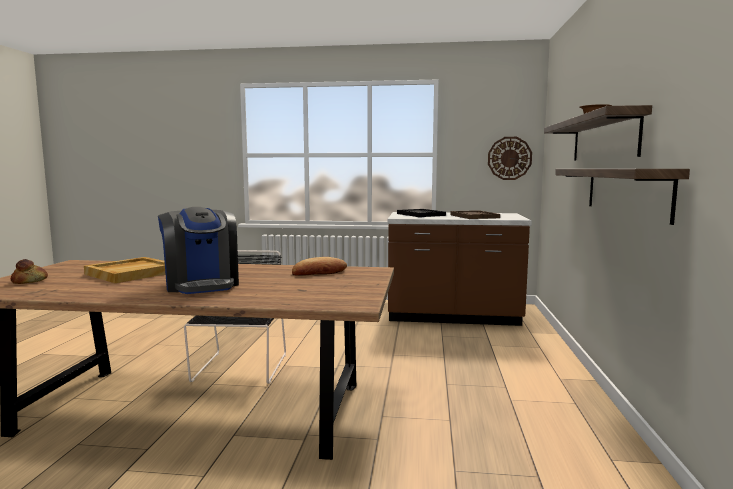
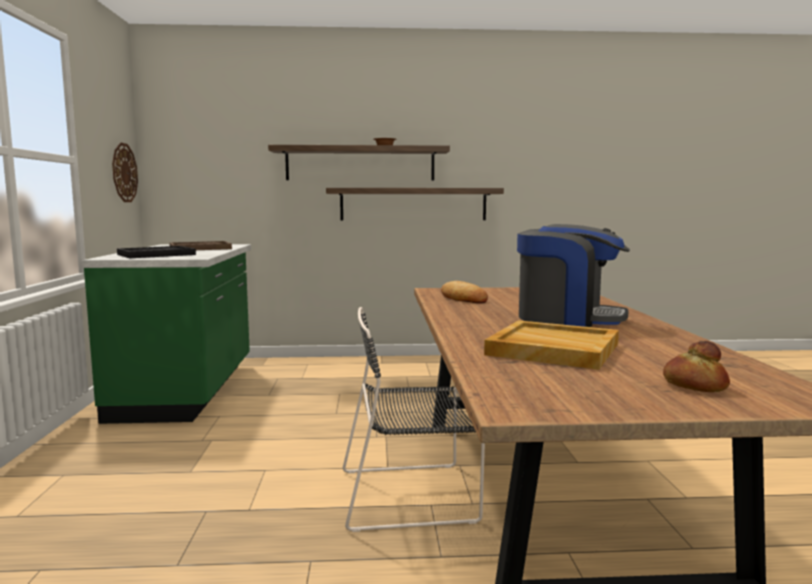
camera: 100 degrees left, 0 degrees up
(202, 284) = (568, 318): coffee machine -> coffee machine turned 60 degrees clockwise
(453, 316) = (187, 390): brown counter -> green counter

